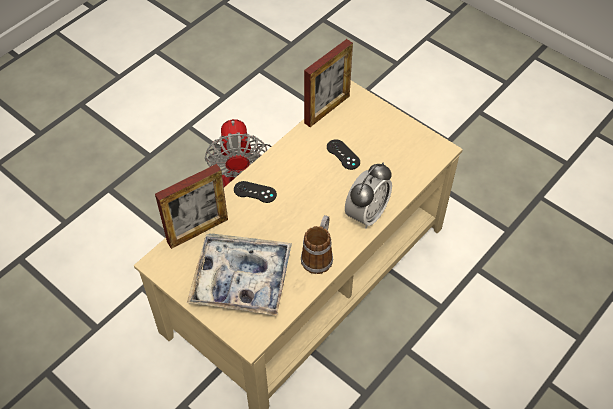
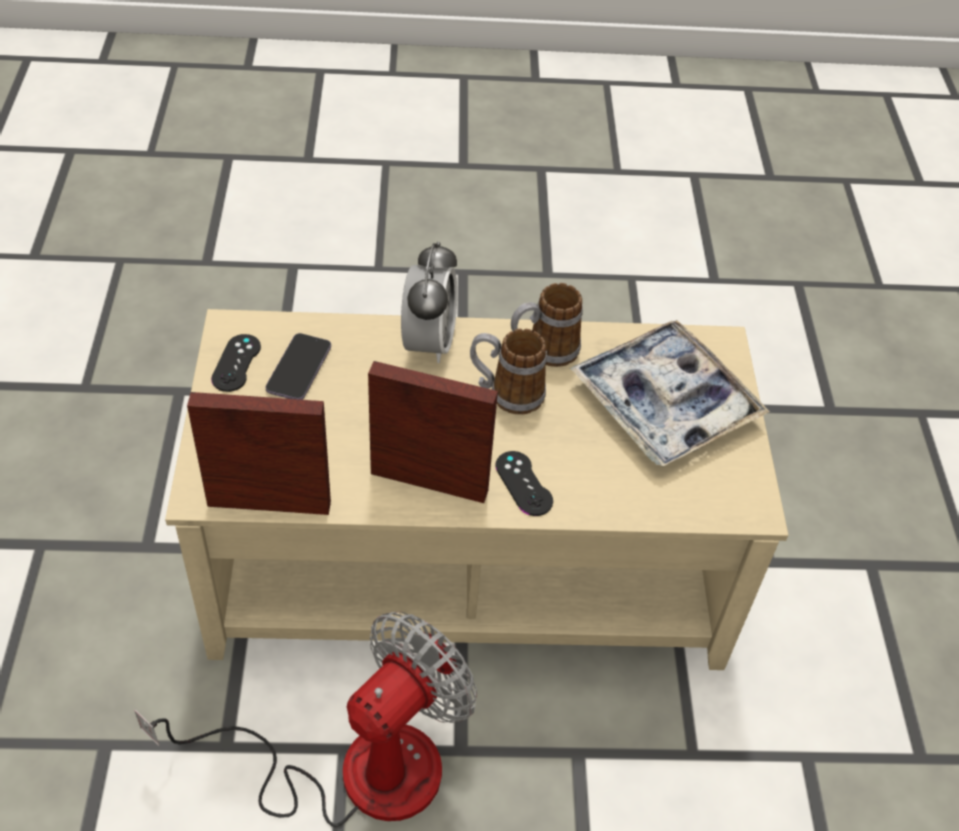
camera: 135 degrees left, 5 degrees down
(197, 231) = (657, 502): picture frame -> picture frame (429, 482)
(308, 221) = (506, 393): none -> mug
(343, 154) = (348, 427): black game controller -> black game controller (236, 363)
(366, 214) = (428, 343): alarm clock -> alarm clock turned 105 degrees clockwise
(393, 158) = (299, 369): none -> phone

